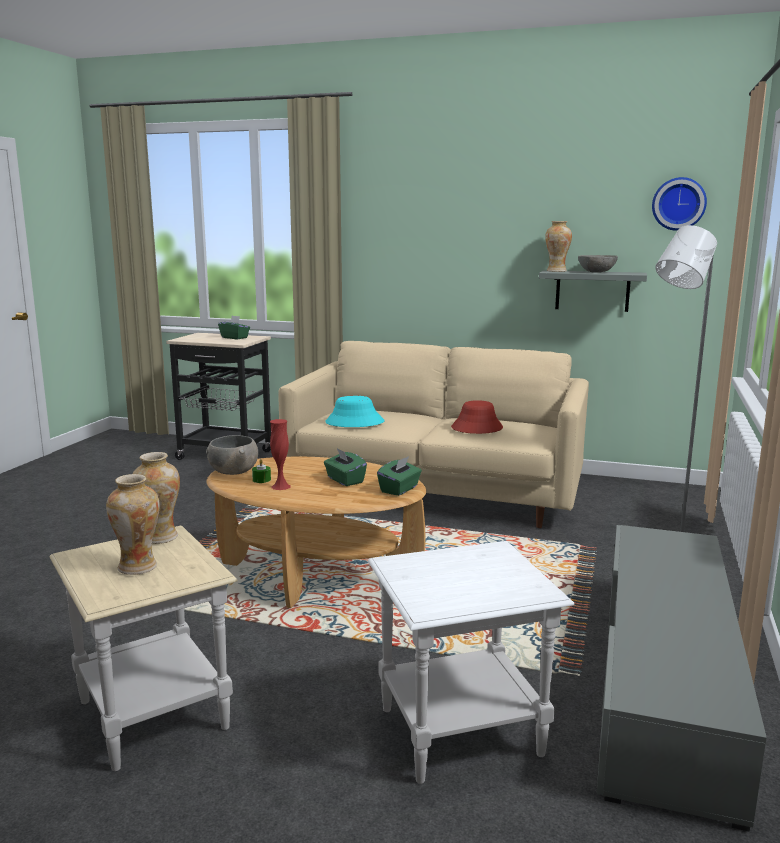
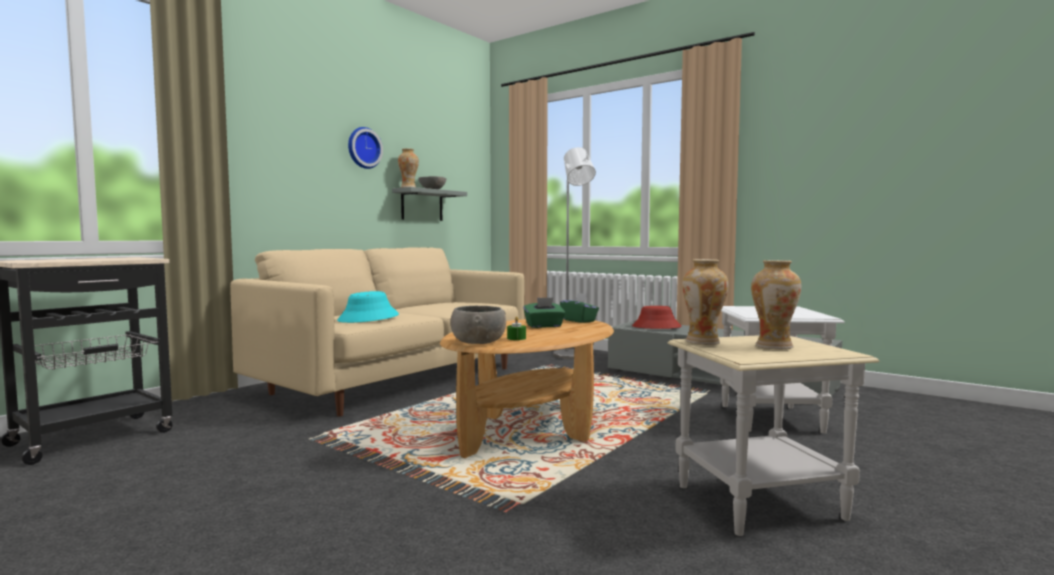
camera: 70 degrees left, 10 degrees down
(234, 337) = (103, 258): green tissue box -> none
(281, 486) = (542, 336): red vase -> none
(476, 428) = (445, 305): red hat -> red hat (656, 327)
(678, 204) = (460, 147): wall clock -> wall clock (363, 148)

